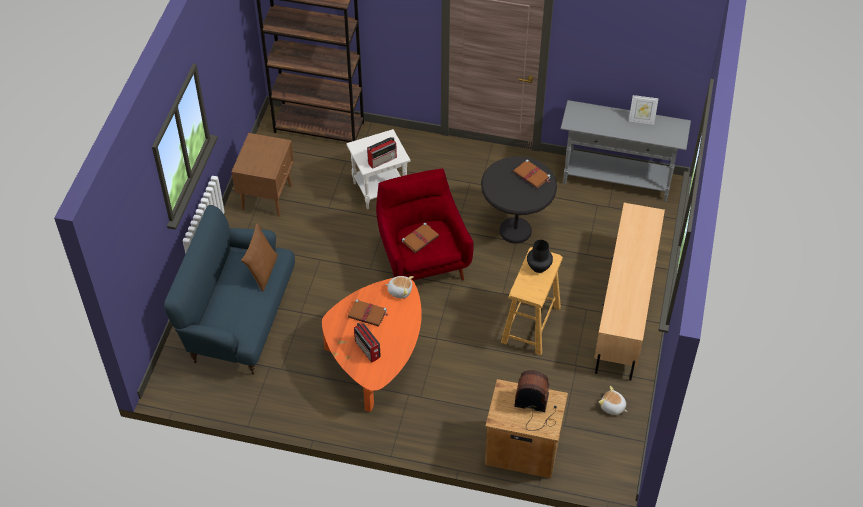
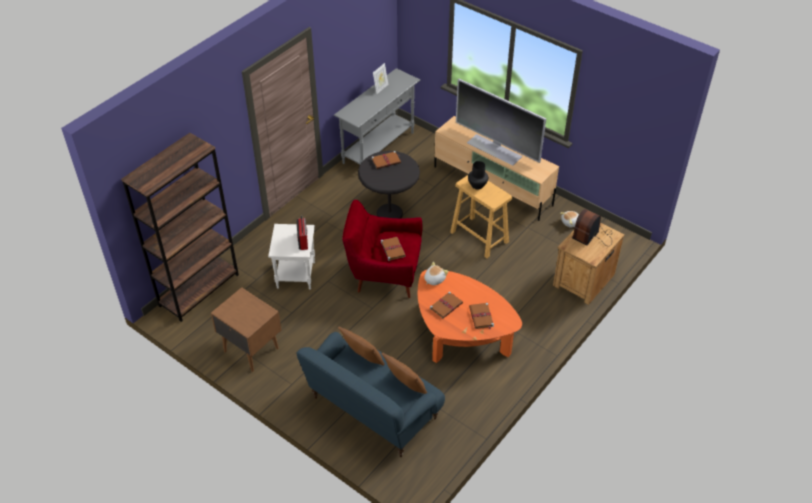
camera: 65 degrees left, 5 degrees down
(244, 317) = (405, 386): none -> brown pillow
(367, 350) = (481, 317): radio -> brown book
(630, 268) = (495, 149): none -> television

